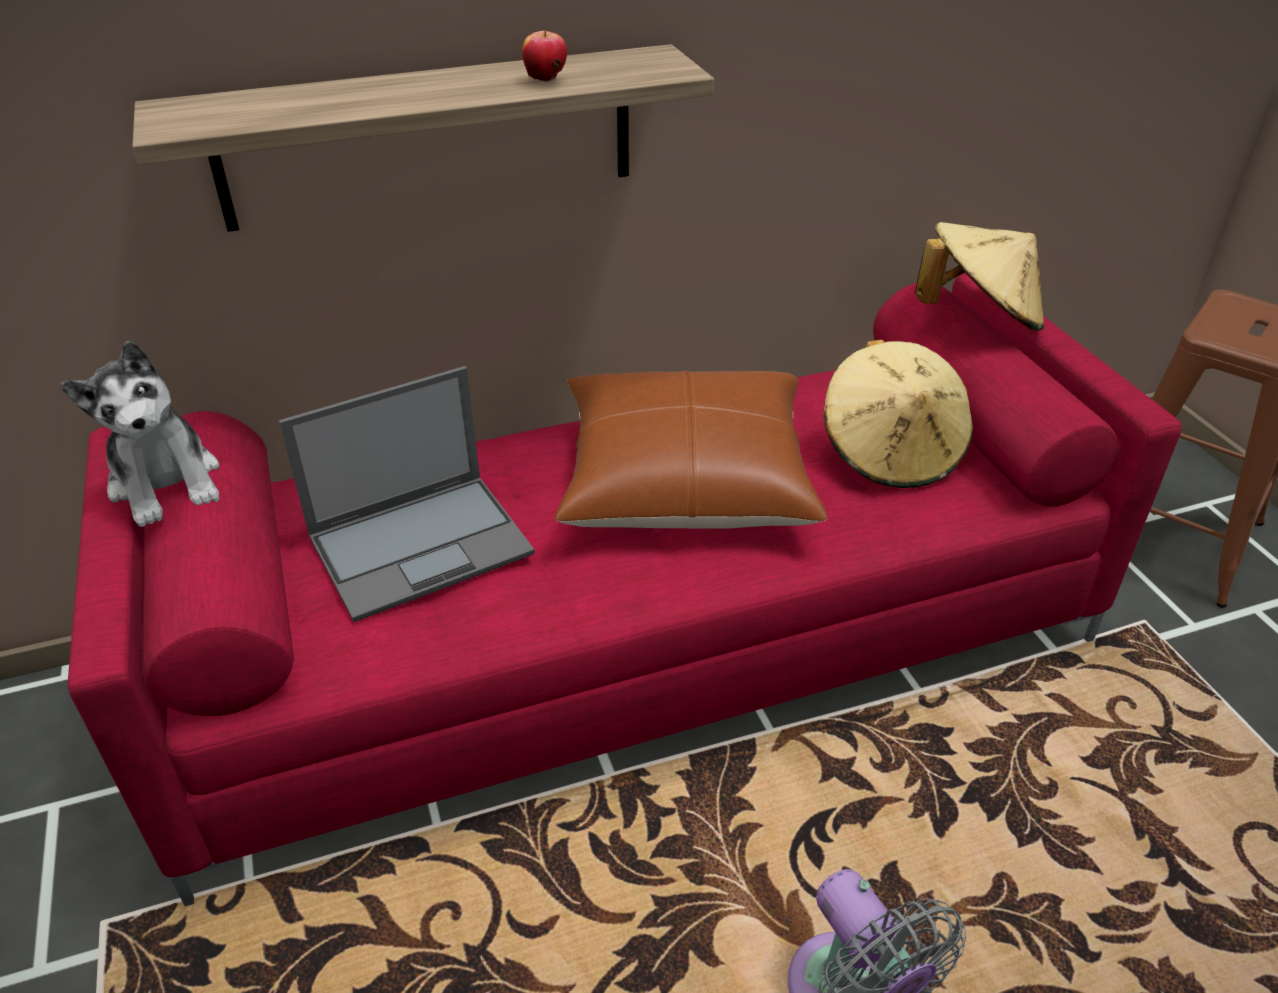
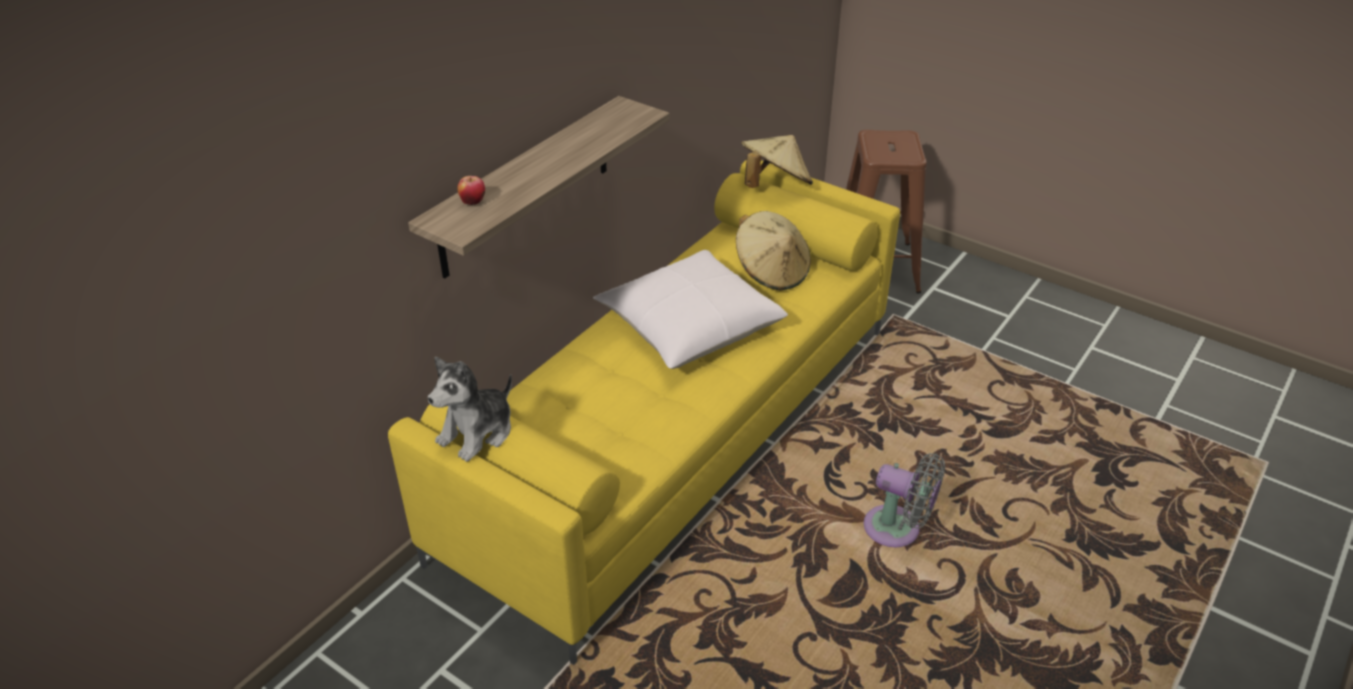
camera: 35 degrees left, 0 degrees up
(167, 483) = (477, 433): plush toy -> plush toy turned 105 degrees clockwise
(423, 544) = (599, 413): laptop -> none
(546, 80) = (596, 139): apple -> apple (473, 202)
(641, 645) = (676, 435): red sofa -> yellow sofa
(685, 478) = (689, 325): brown pillow -> white pillow

